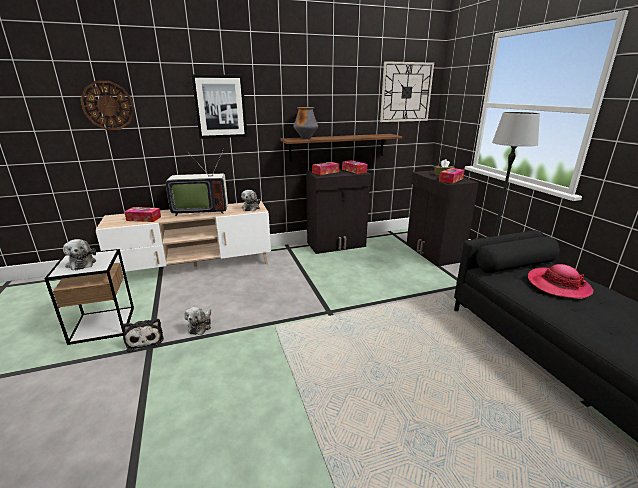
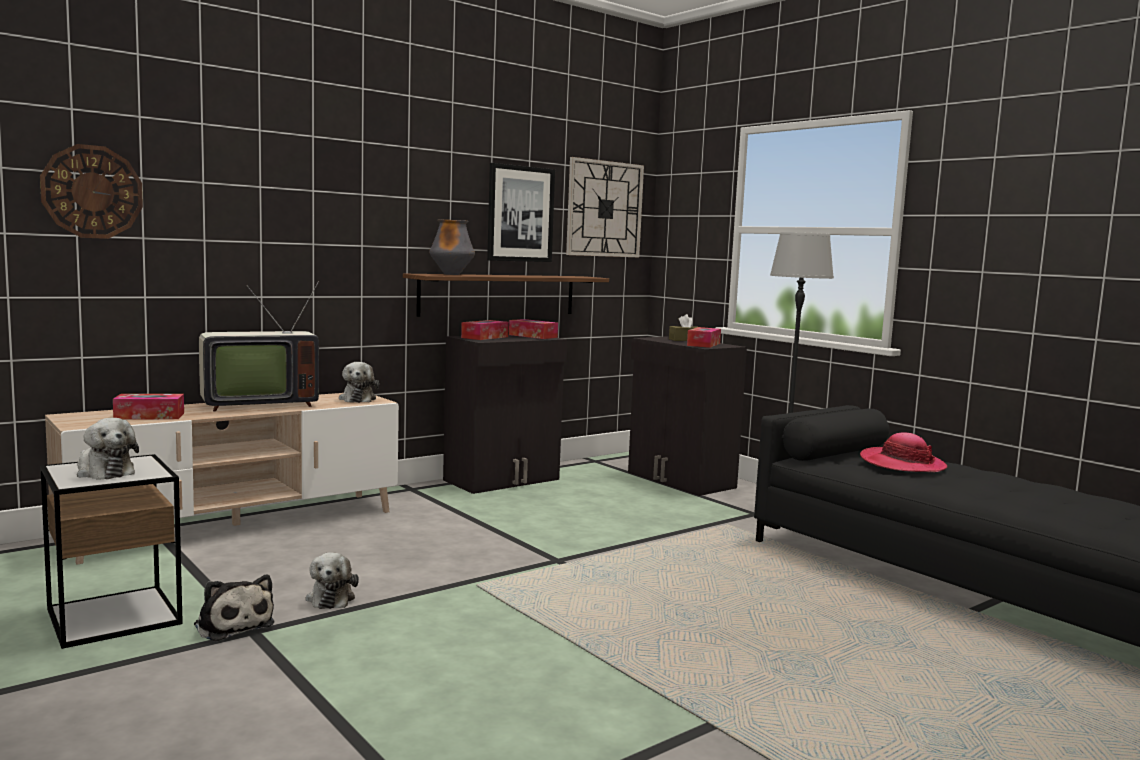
camera: 20 degrees left, 15 degrees down
(220, 107) = (302, 210): picture -> picture (520, 214)

